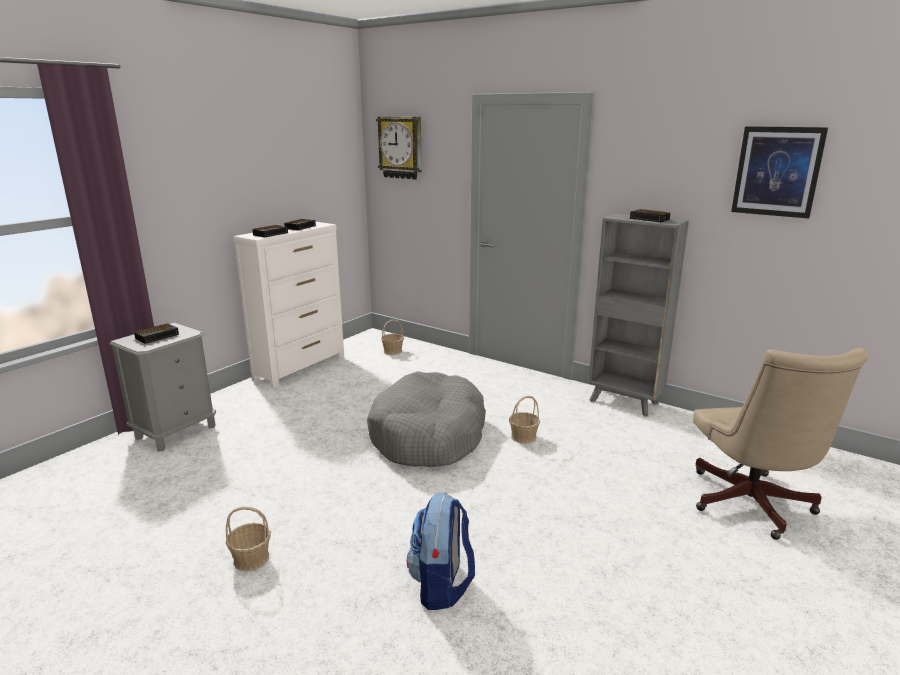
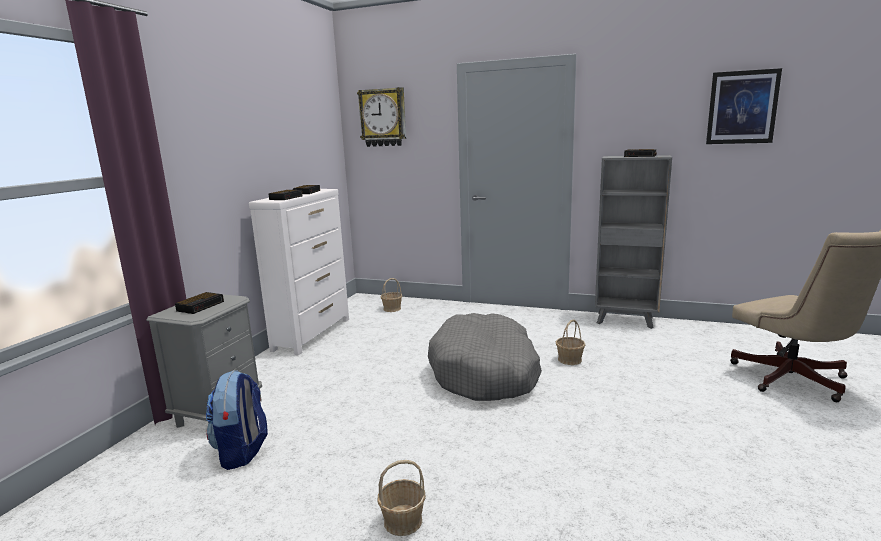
camera: 15 degrees left, 5 degrees down
(442, 585) = (615, 502): backpack -> backpack (242, 451)

